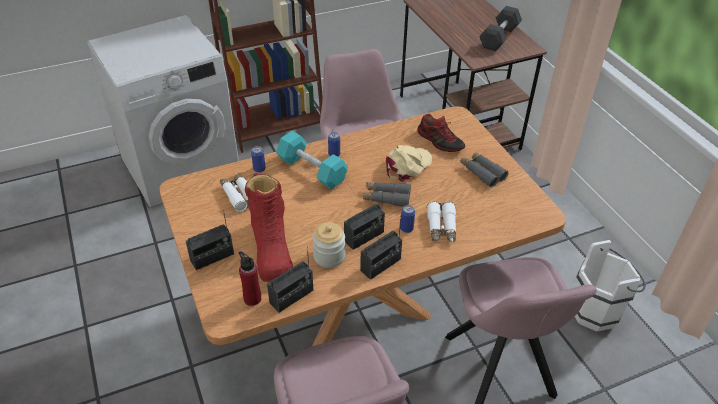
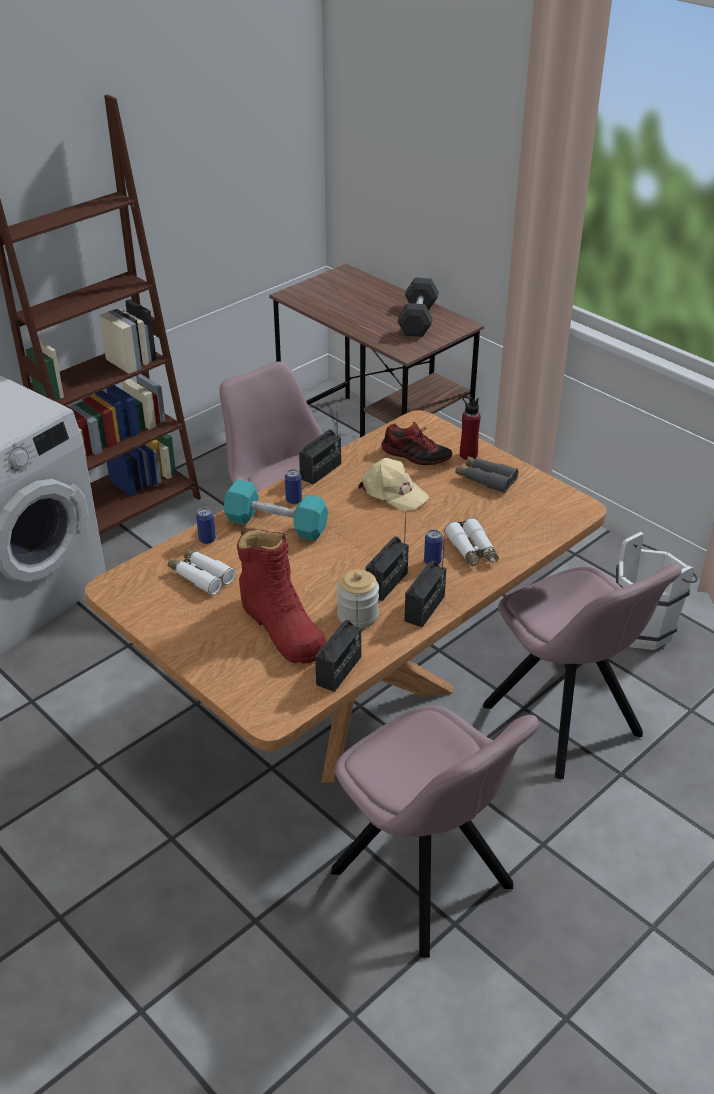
camera: 20 degrees left, 5 degrees down
(212, 257) = (211, 655): radio -> radio (321, 471)
(252, 298) = (292, 686): red bottle -> red bottle (468, 455)
(386, 198) = (388, 534): grey binoculars -> none
(407, 166) = (392, 492): beige cap -> beige cap turned 105 degrees clockwise

